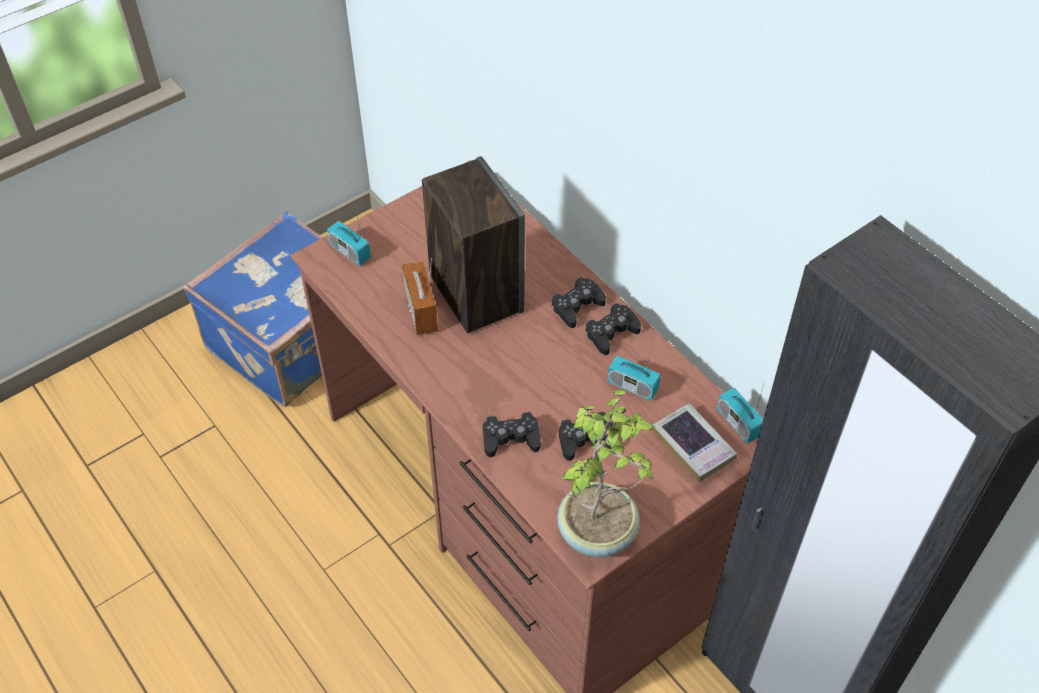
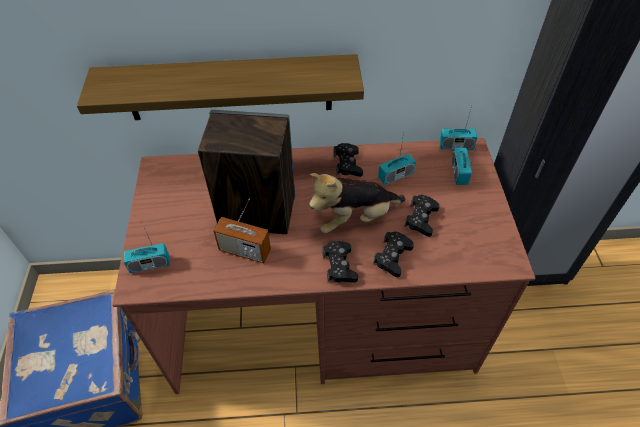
camera: 55 degrees left, 0 degrees up
(536, 379) = (354, 218): none -> plush toy
(558, 155) = (229, 88): none -> shelf
(577, 306) = (313, 169): black game controller -> black game controller (339, 266)
(599, 532) = (496, 249): potted plant -> none
(693, 446) = (459, 172): book -> radio

